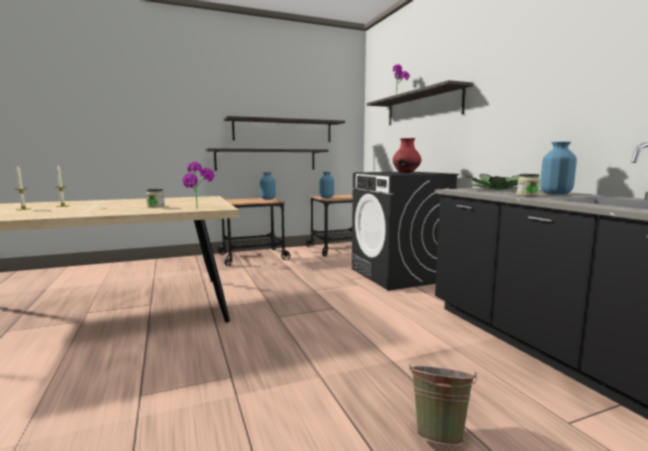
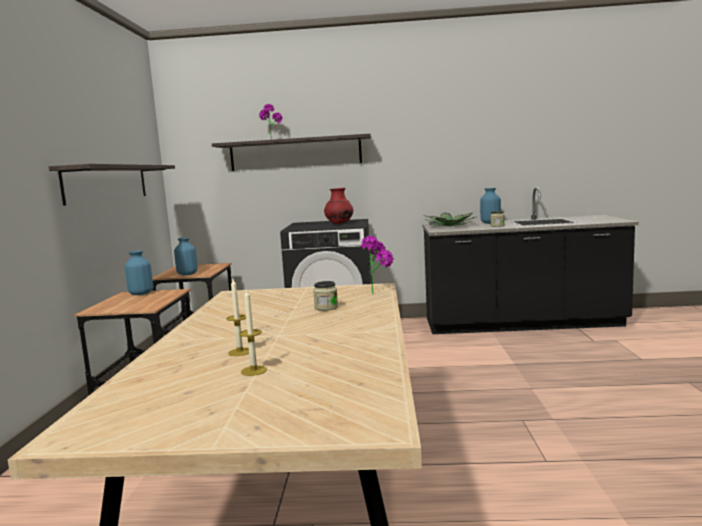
camera: 65 degrees left, 0 degrees up
(266, 159) = (99, 232): shelf -> none
(439, 433) = (603, 367): green bucket -> none

